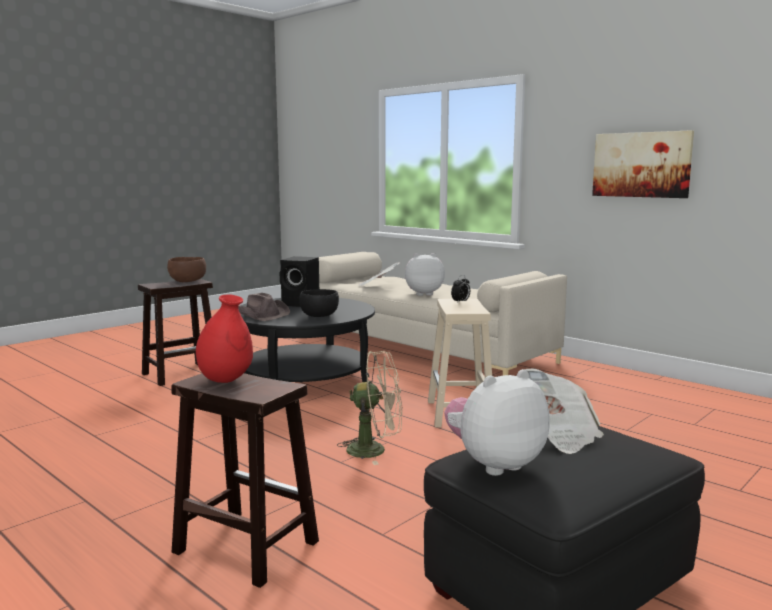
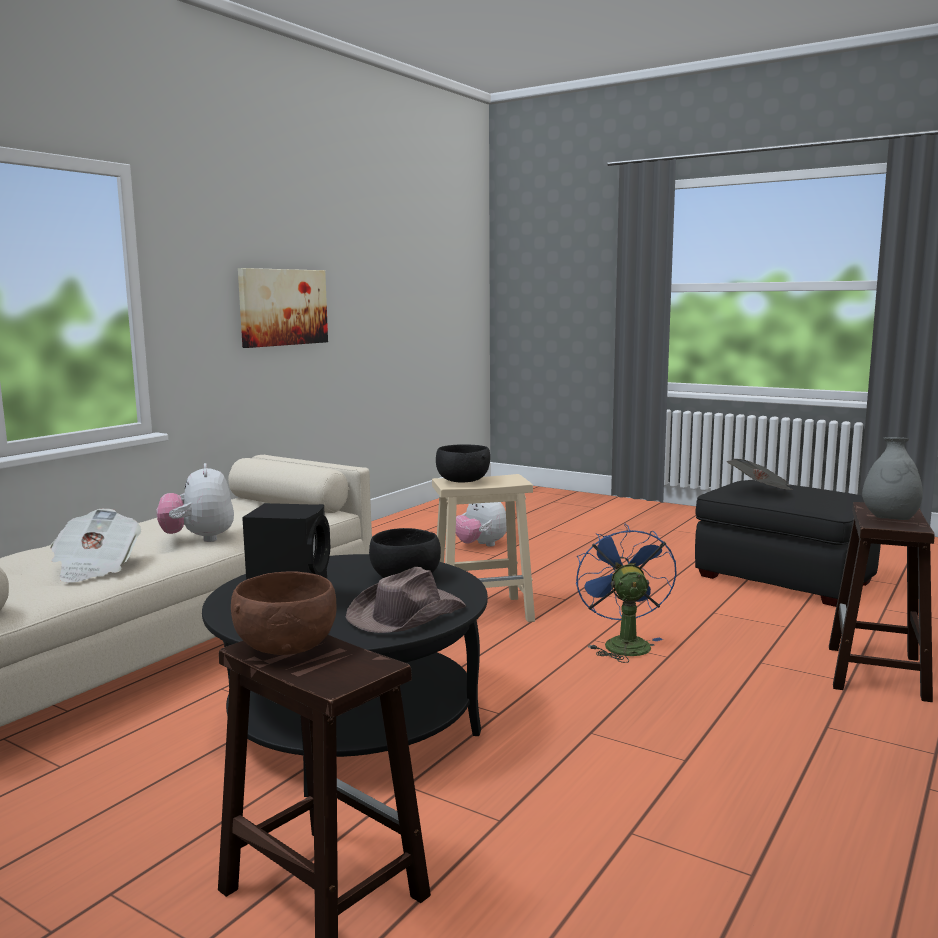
camera: 100 degrees left, 0 degrees up
(225, 379) = (890, 520): red vase -> grey vase
(375, 450) = (622, 643): beige fan -> blue fan
(460, 302) = (462, 481): alarm clock -> black bowl
(494, 464) = (829, 501): plush toy -> plush toy (480, 545)

